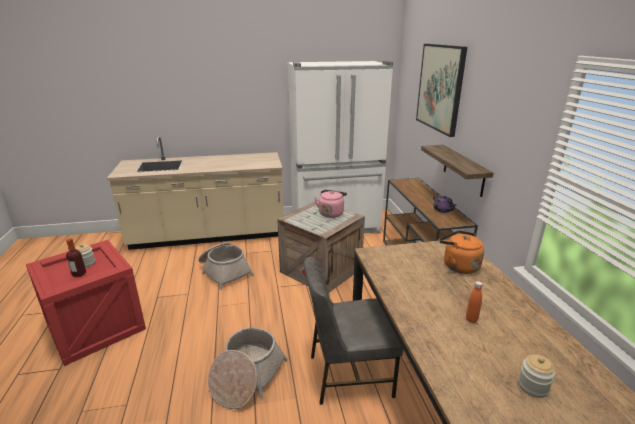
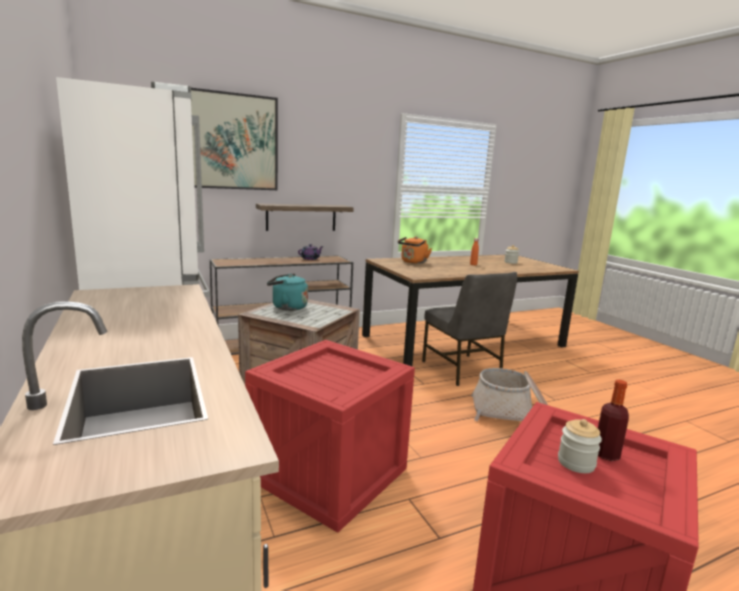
camera: 105 degrees left, 10 degrees down
(224, 272) = (326, 474): basket -> crate
(331, 213) = (287, 307): pink kettle -> turquoise kettle

